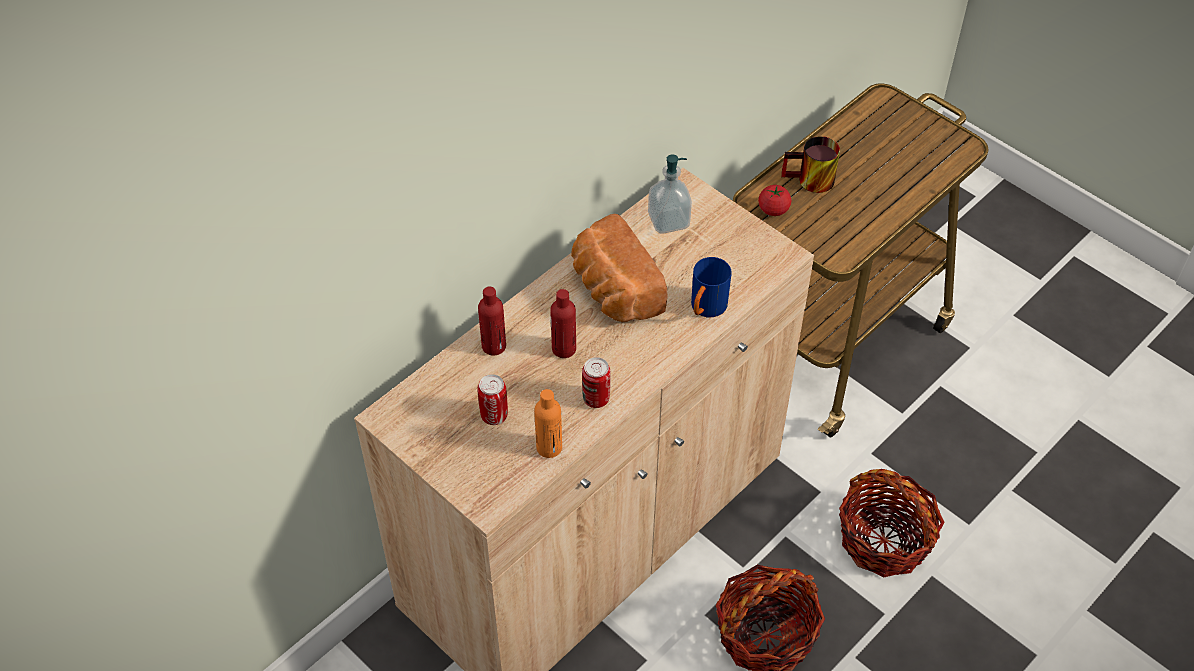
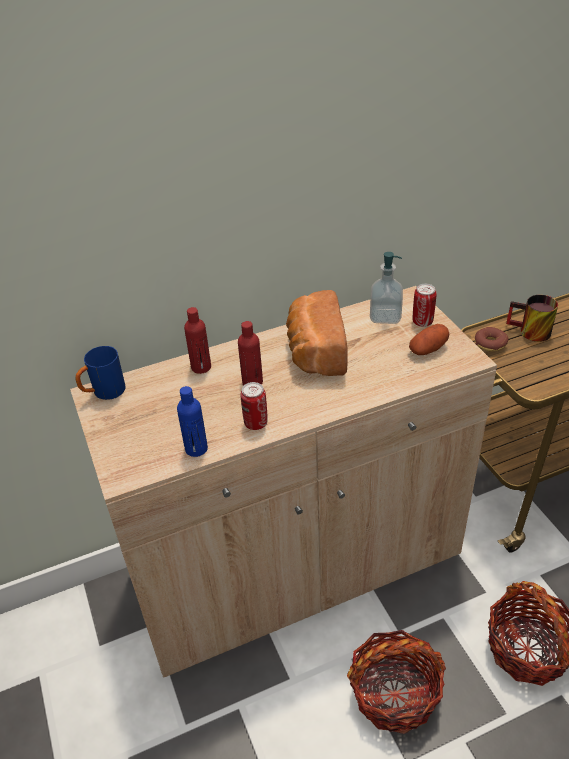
camera: 25 degrees right, 10 degrees down
(494, 416) = (169, 414): can -> can (422, 322)
(549, 447) = (196, 448): orange bottle -> blue bottle
(705, 309) = (382, 382): blue mug -> blue mug (104, 393)
(735, 253) = (428, 349): none -> potato
(773, 209) = (490, 344): tomato -> donut

